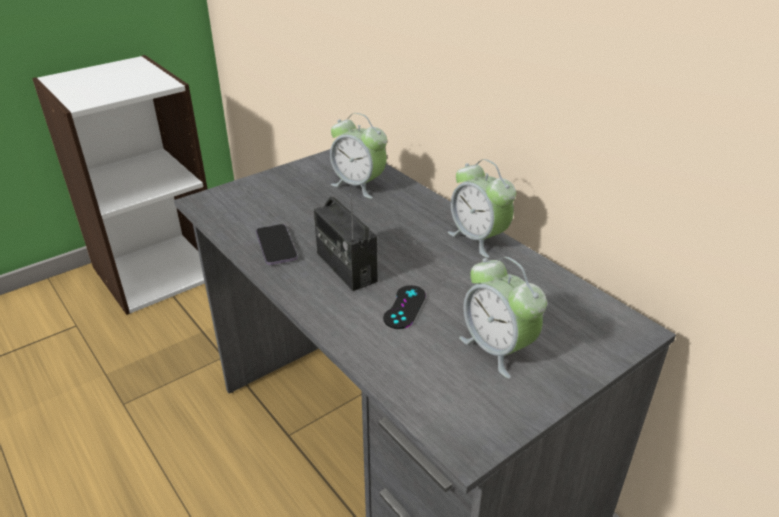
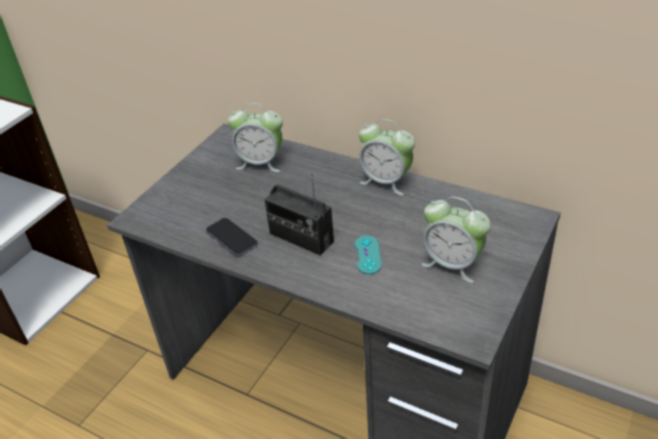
camera: 20 degrees left, 5 degrees up
(404, 307) = (367, 255): black game controller -> turquoise game controller

